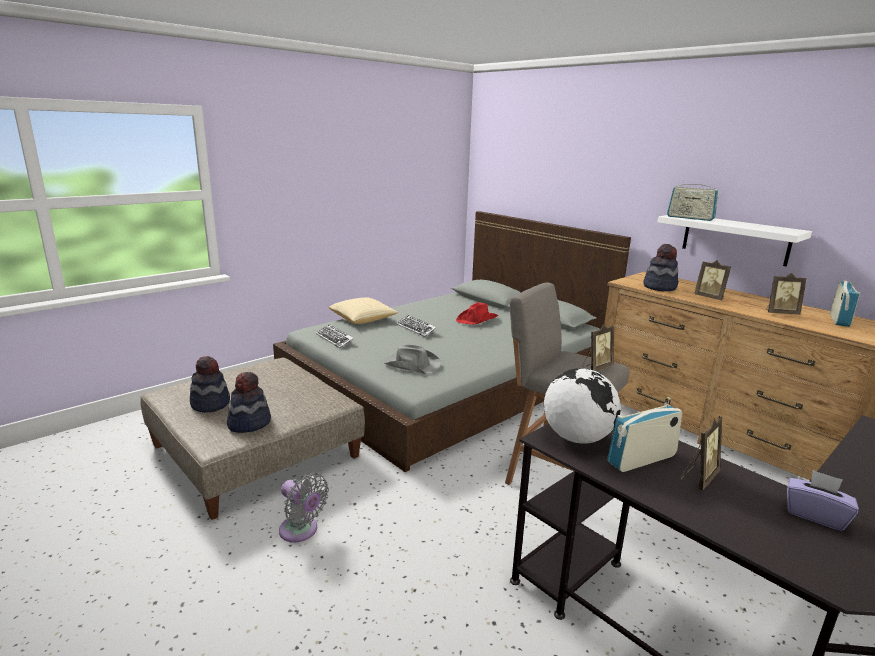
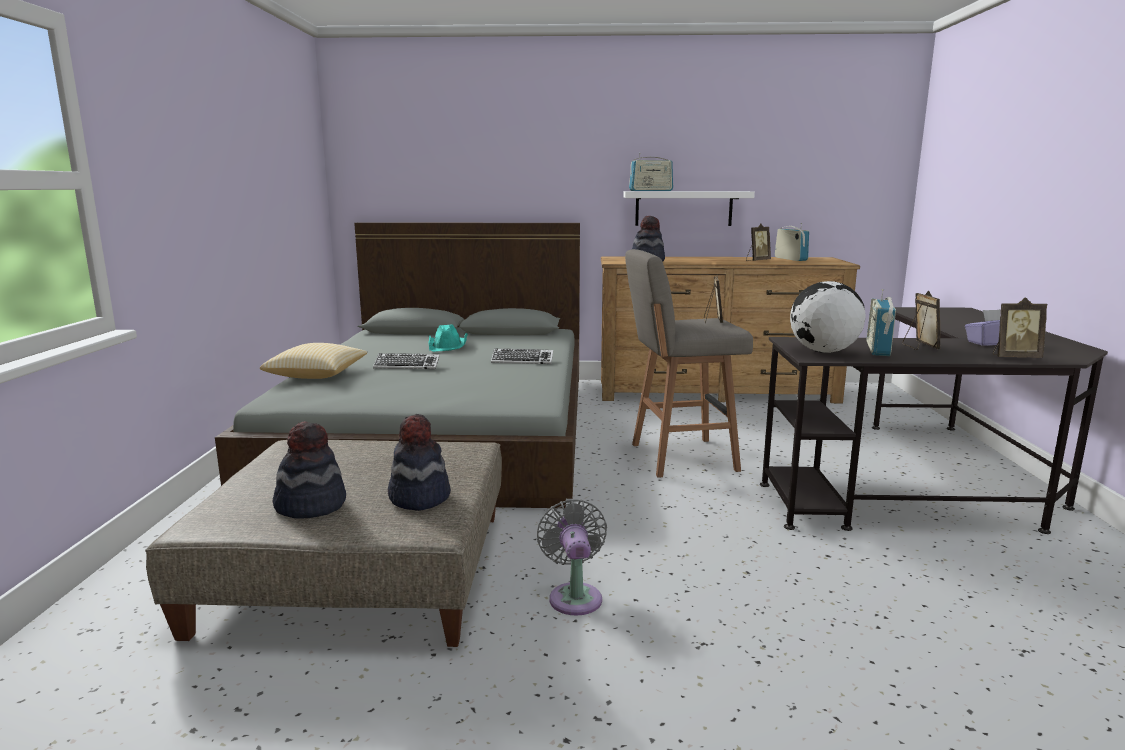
camera: 45 degrees left, 5 degrees down
(301, 531) = (574, 596): grey fan -> grey fan turned 90 degrees counterclockwise
(335, 339) = (333, 397): keyboard -> keyboard (522, 361)
(411, 364) = (483, 390): grey hat -> none
(477, 319) = (448, 345): red hat -> turquoise hat
(710, 297) = (696, 261): picture frame -> picture frame (1014, 357)

